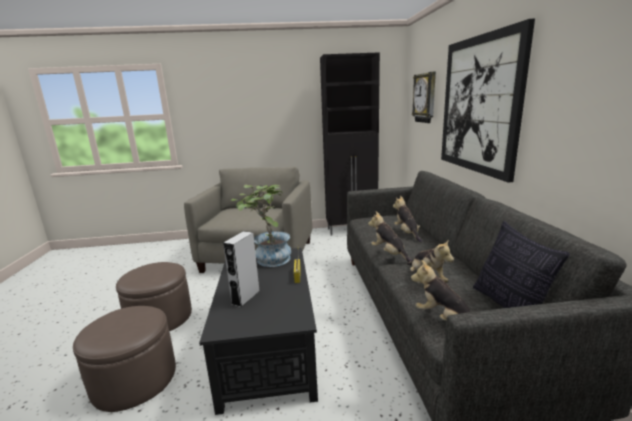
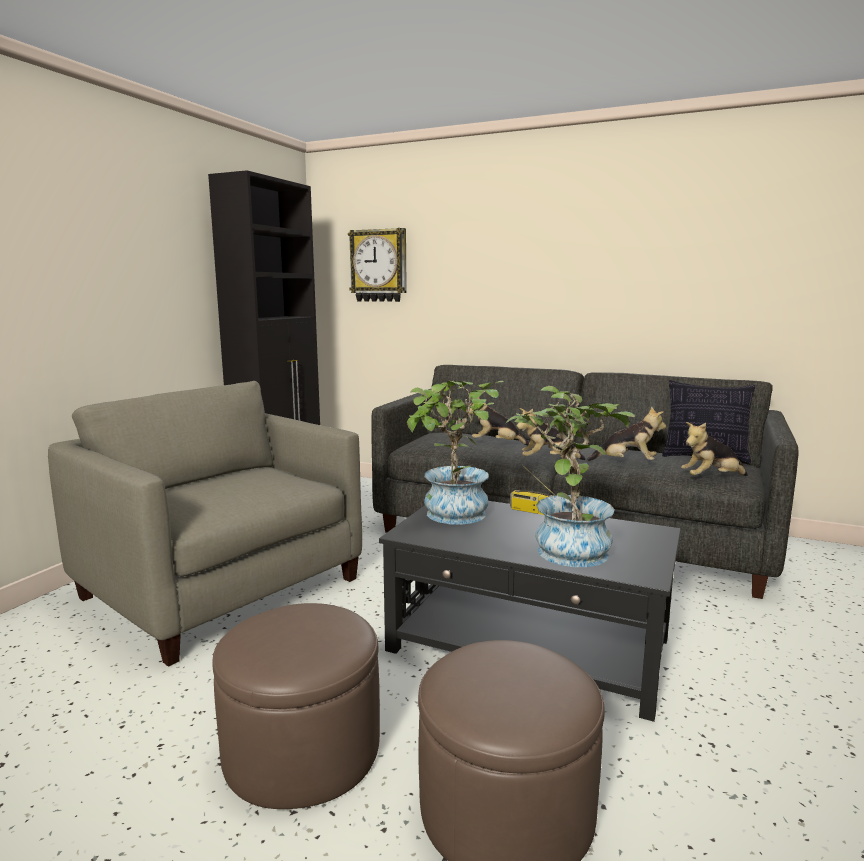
camera: 60 degrees left, 5 degrees down
(245, 297) = (566, 547): grey speaker -> potted plant
(479, 105) = (518, 274): picture -> none

